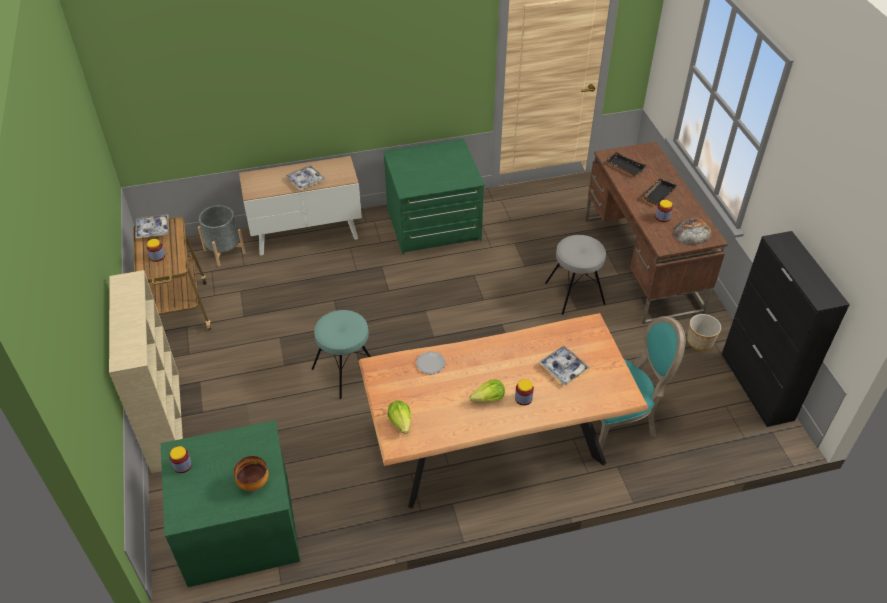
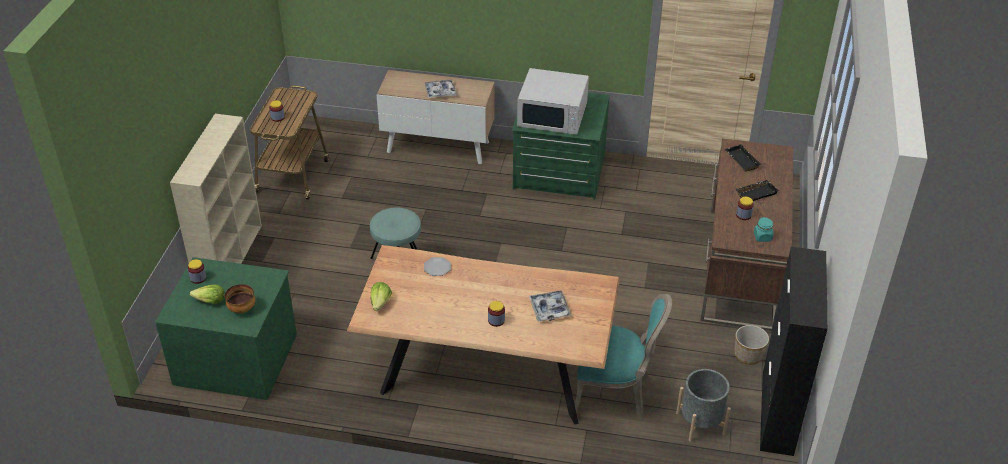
camera: 25 degrees right, 5 degrees down
(153, 229) = (287, 95): tray -> none
(224, 251) = (359, 140): grey planter -> grey planter (700, 423)
(427, 173) = (553, 116): none -> white microwave
(488, 399) = (466, 310): lettuce -> lettuce (210, 301)
(575, 293) = (653, 273): grey stool -> none
(692, 232) = (762, 237): bread -> turquoise jar

